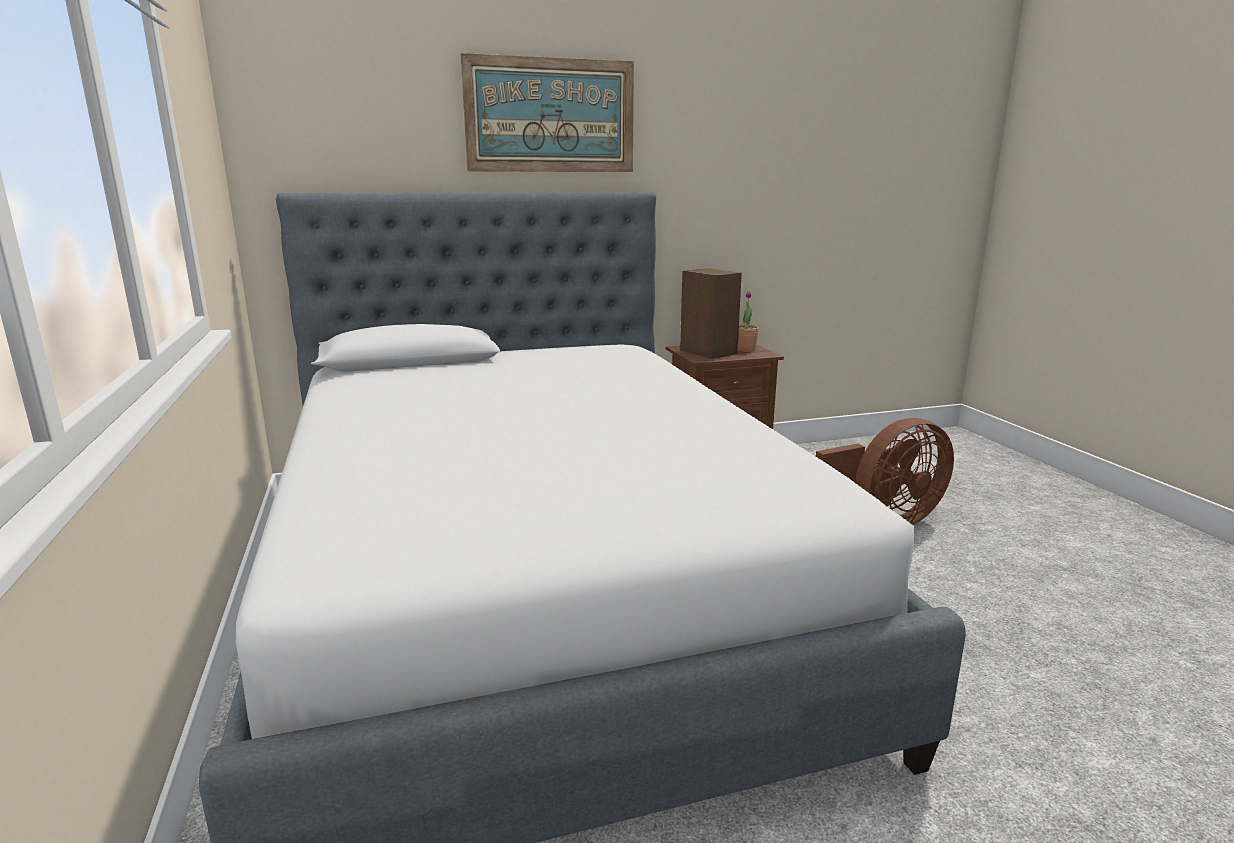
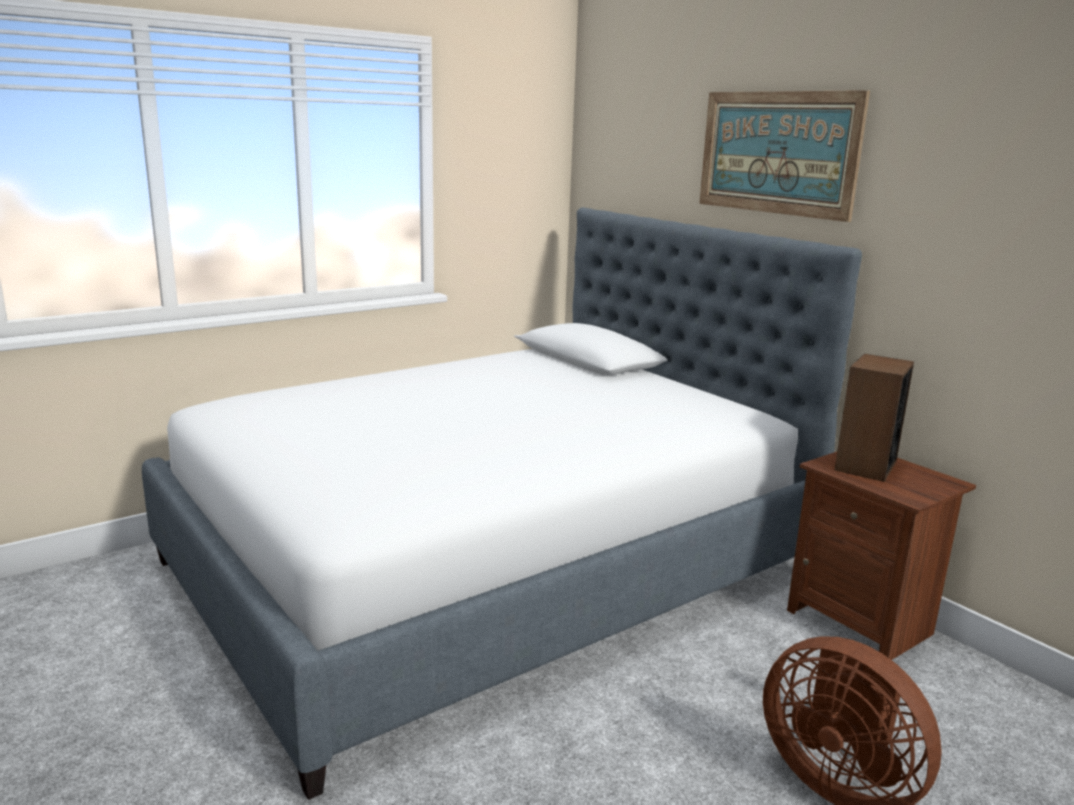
camera: 70 degrees right, 0 degrees up
(745, 350) = (913, 485): potted plant -> none

